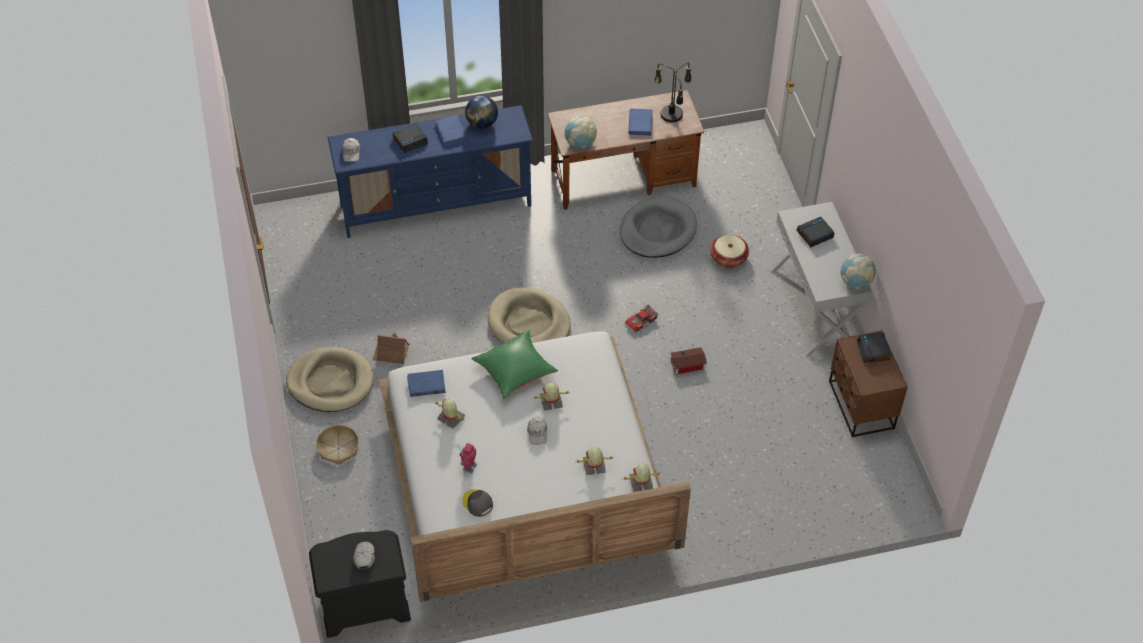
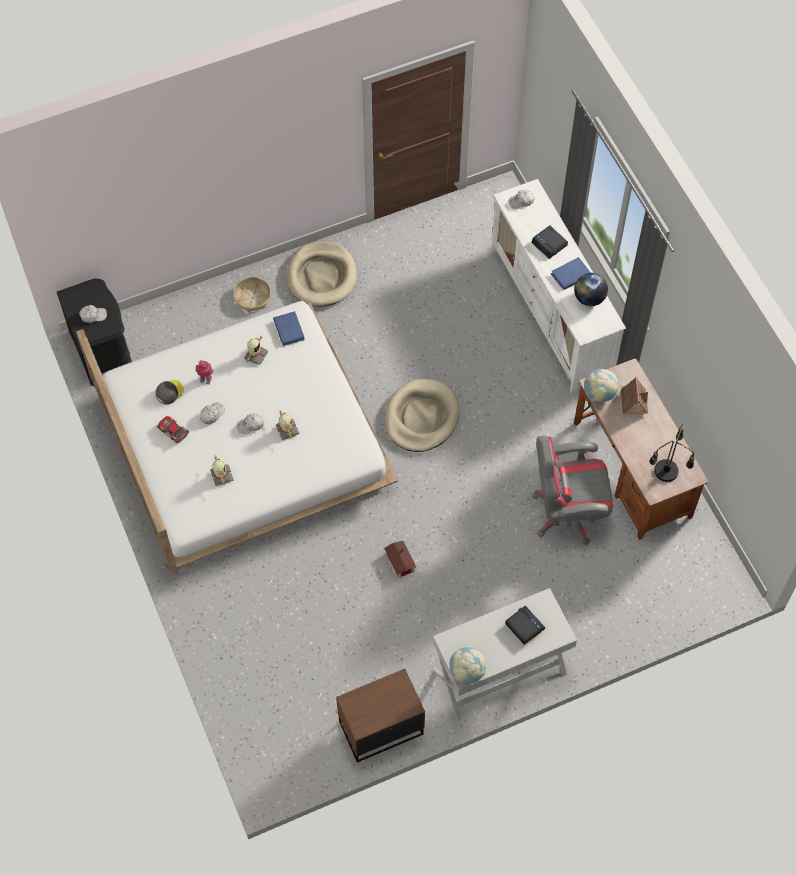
camera: 80 degrees right, 10 degrees up
(391, 354) = (362, 314): toy house -> toy house (633, 401)
(436, 205) = (550, 313): blue dresser -> white dresser
(515, 372) = (316, 396): green pillow -> none
(515, 466) = (212, 414): none -> white cap
(640, 123) = (644, 443): blue book -> none
(641, 322) = (444, 514): toy car -> toy car (172, 432)
(641, 483) = (209, 517): toy robot -> none
(657, 230) = (568, 512): grey dog bed -> grey office chair
(728, 258) = (547, 583): basket -> none
(873, 351) = (395, 704): alarm clock -> none

